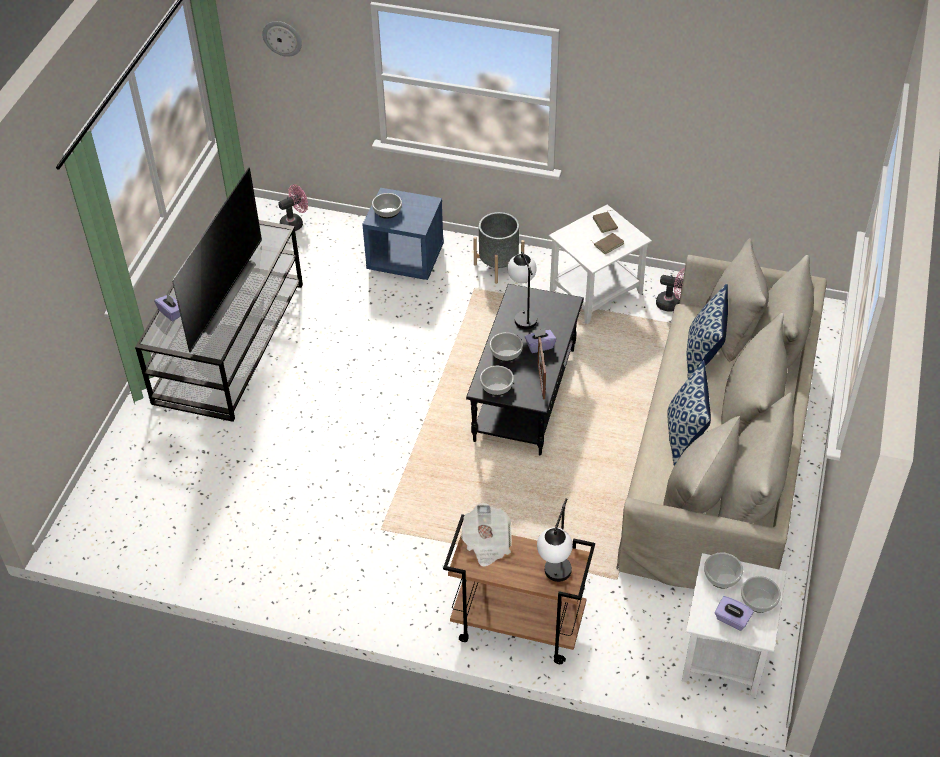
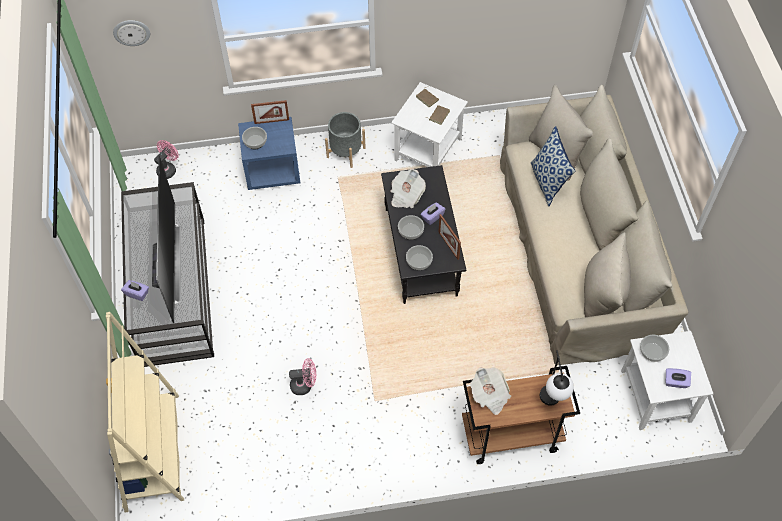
camera: 25 degrees left, 10 degrees up
(114, 491) = (152, 451): none -> beige bookcase
(417, 196) = (271, 121): none -> picture frame
(522, 314) = (406, 195): table lamp -> newspaper
(672, 304) = (486, 140): pink fan -> pink fan (304, 385)
(685, 437) = (569, 251): pillow -> none
(759, 599) = (685, 359): bowl -> none

